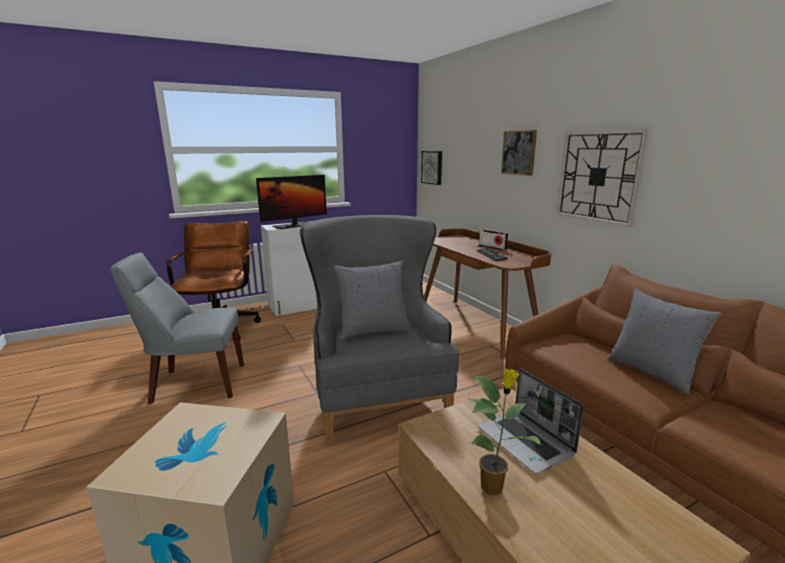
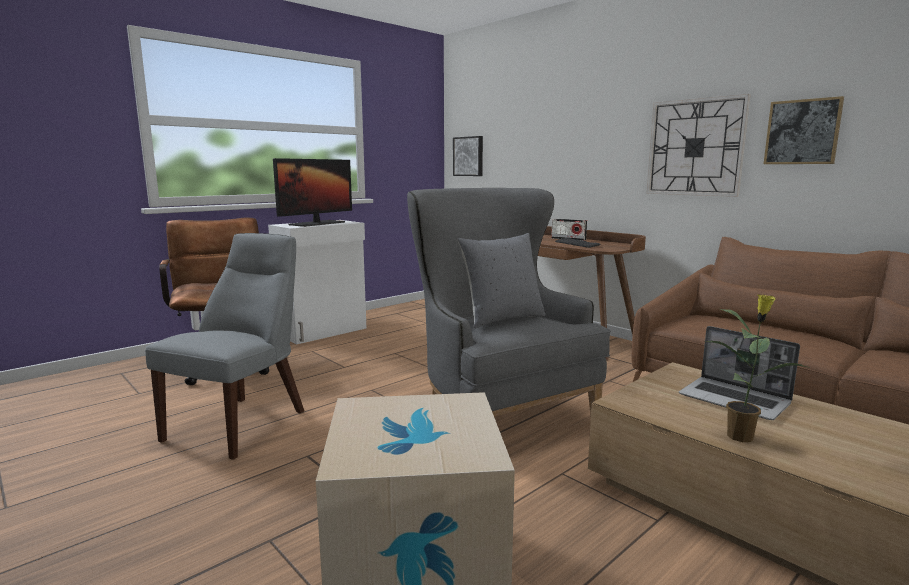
camera: 15 degrees left, 5 degrees down
(194, 383) = (241, 423): grey chair -> grey chair turned 135 degrees clockwise
(519, 152) = (592, 129): picture -> picture (802, 132)
(652, 372) = (800, 334): grey pillow -> none

